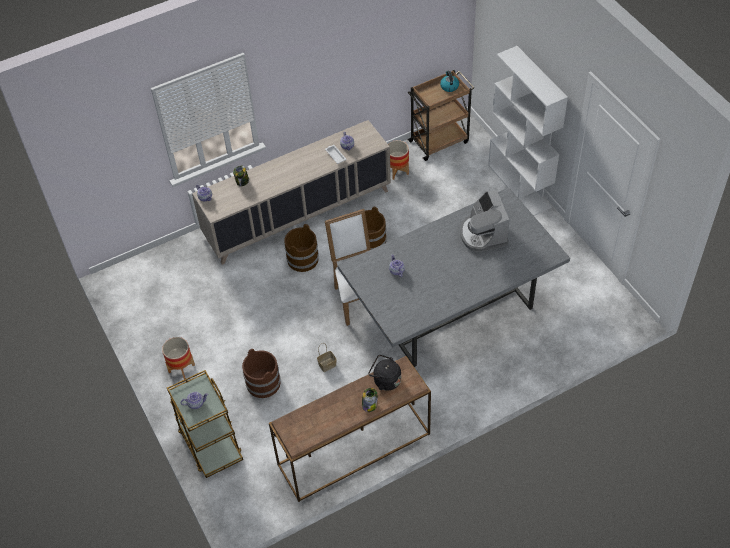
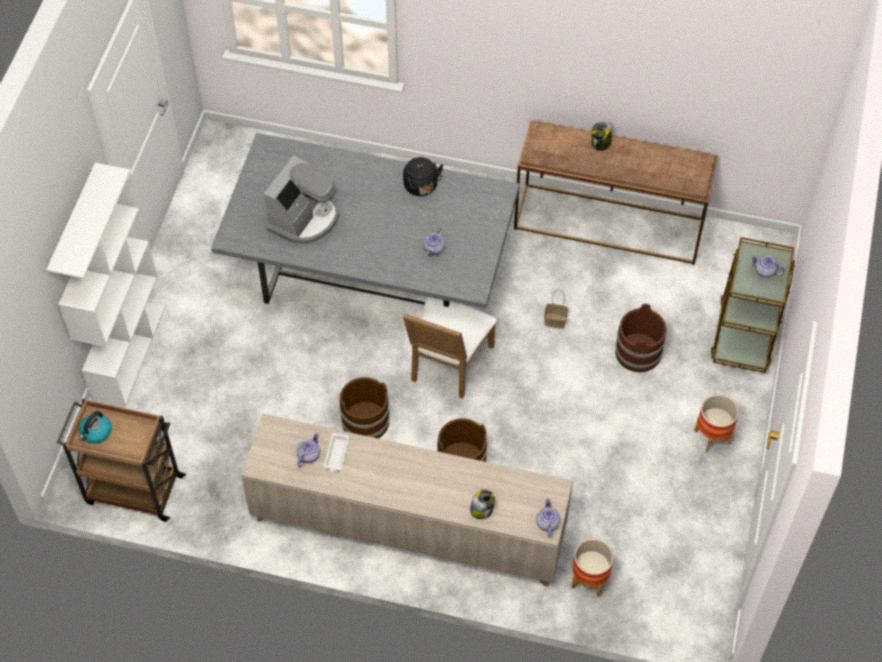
camera: 140 degrees left, 5 degrees up
(385, 380) = (564, 153): black kettle -> black kettle (422, 187)
(397, 171) = (230, 489): planter -> planter (589, 580)

